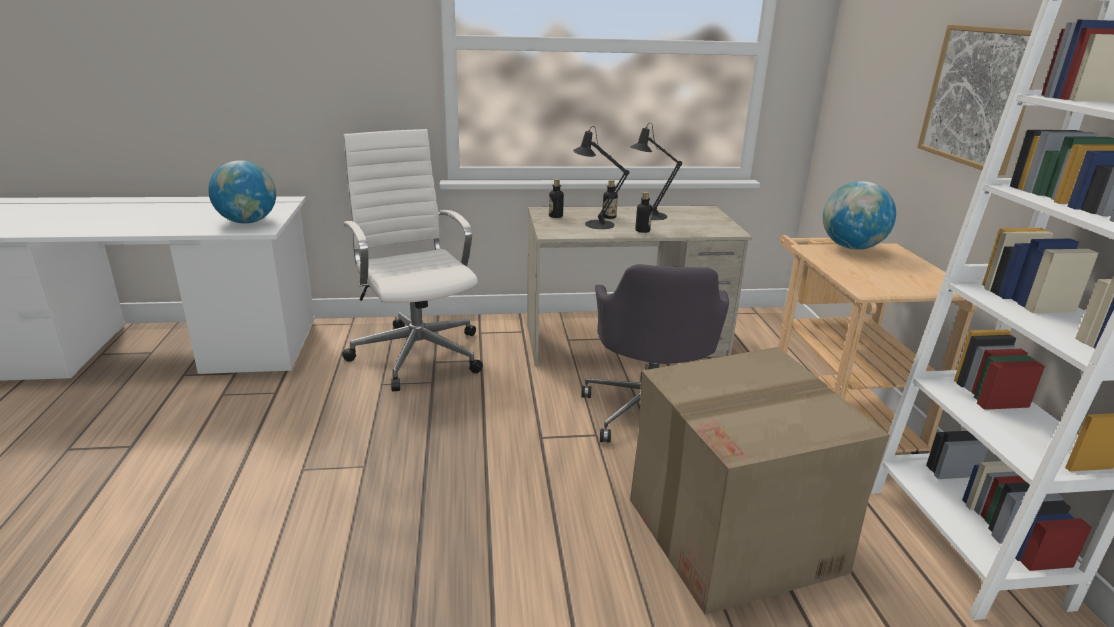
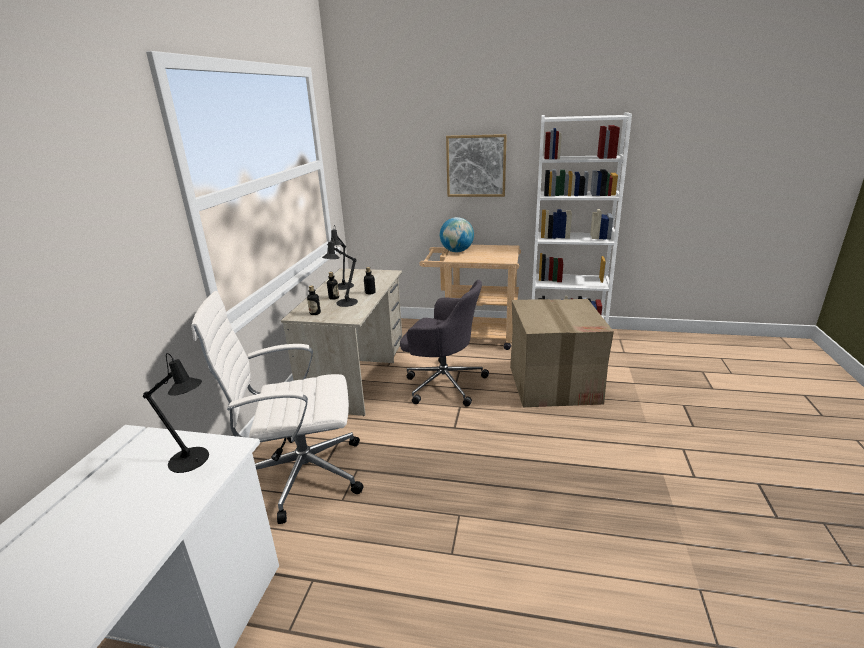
camera: 70 degrees left, 0 degrees up
(248, 222) = (193, 461): globe -> black table lamp

